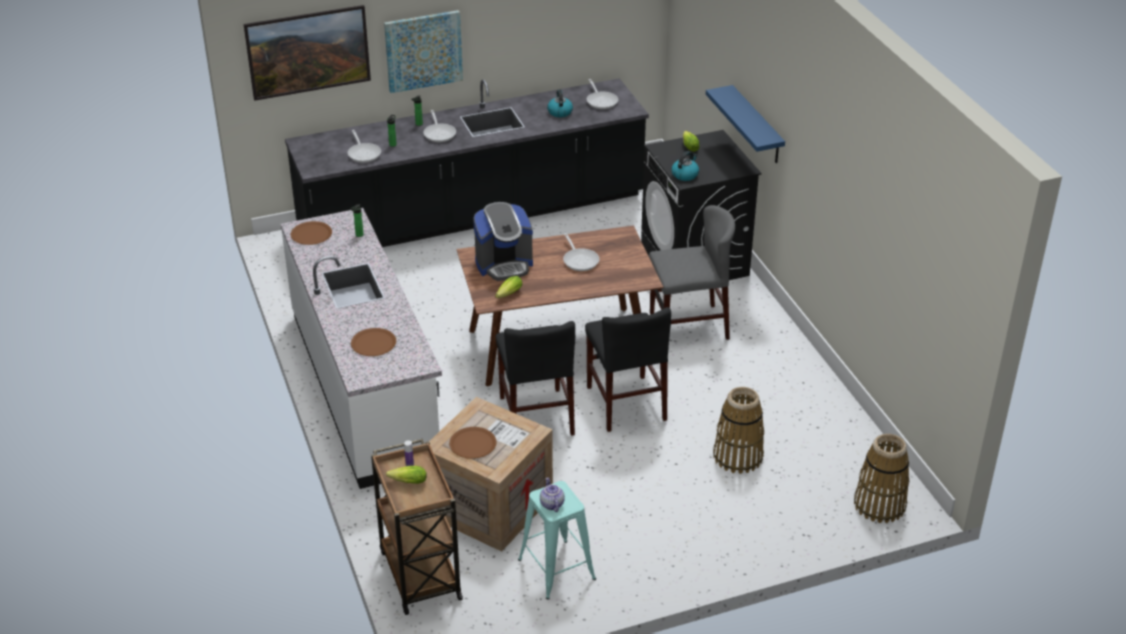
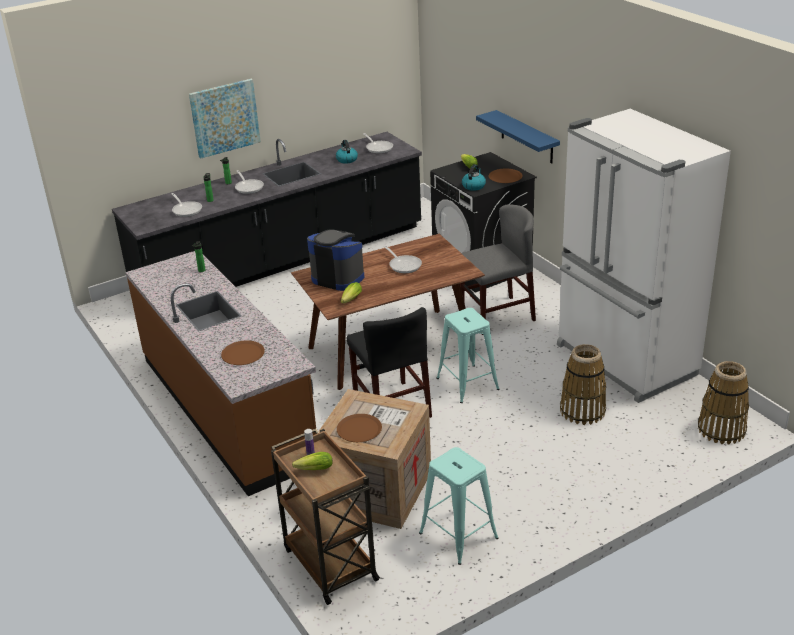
camera: 10 degrees left, 5 degrees down
(310, 70) = (128, 143): picture -> none
(311, 234) = (157, 276): brown plate -> brown plate (505, 177)
(365, 388) = (228, 408): white counter -> brown counter
(504, 264) = (338, 278): coffee machine -> coffee machine turned 120 degrees counterclockwise
(551, 504) = (454, 469): teapot -> none
(626, 403) = (467, 384): black chair -> turquoise stool
(808, 406) = (624, 361): none -> white fridge

